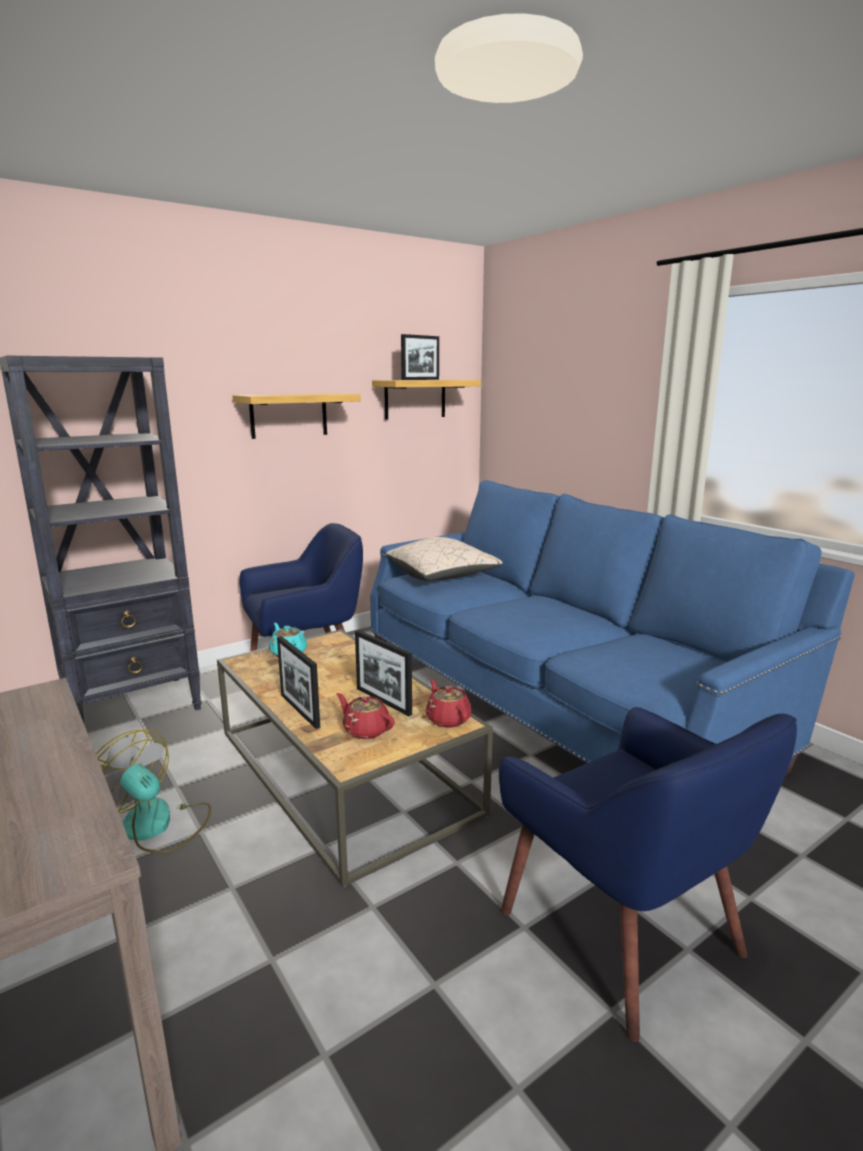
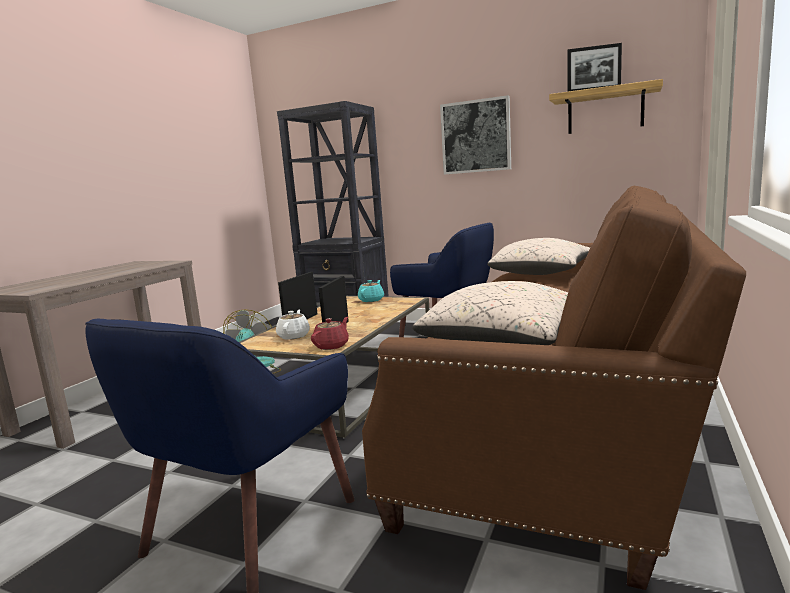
camera: 60 degrees right, 5 degrees down
(289, 415) = (476, 136): shelf -> picture
(365, 730) = (294, 336): red teapot -> white teapot
(556, 700) = (562, 413): blue sofa -> brown sofa
(642, 649) = (506, 341): none -> beige pillow

